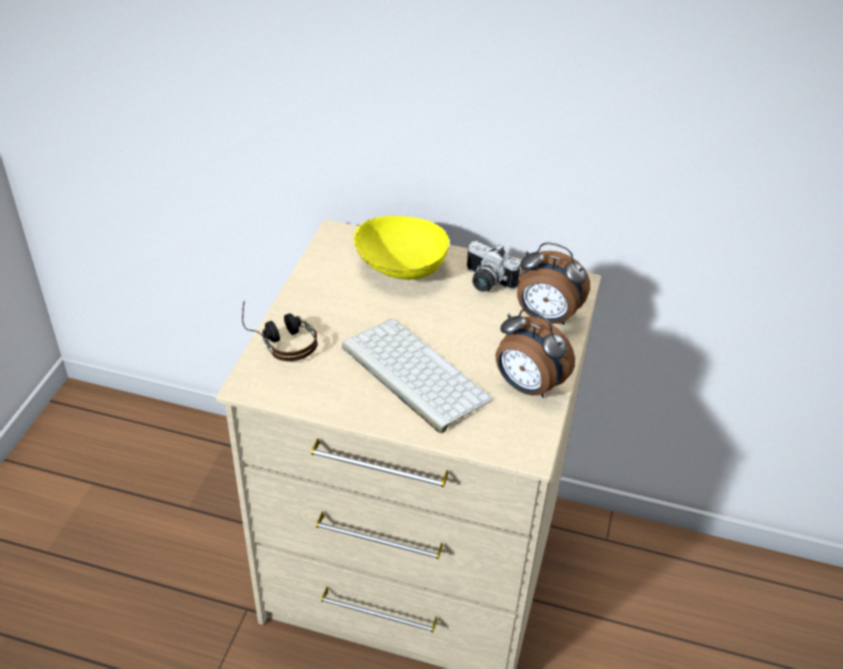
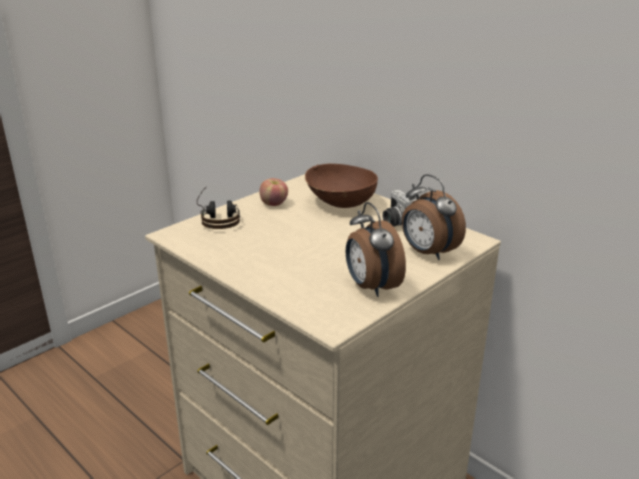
camera: 30 degrees right, 15 degrees down
(326, 293) = (274, 203): none -> apple
(400, 269) = (339, 203): yellow bowl -> brown bowl
(412, 373) = (288, 257): keyboard -> none

